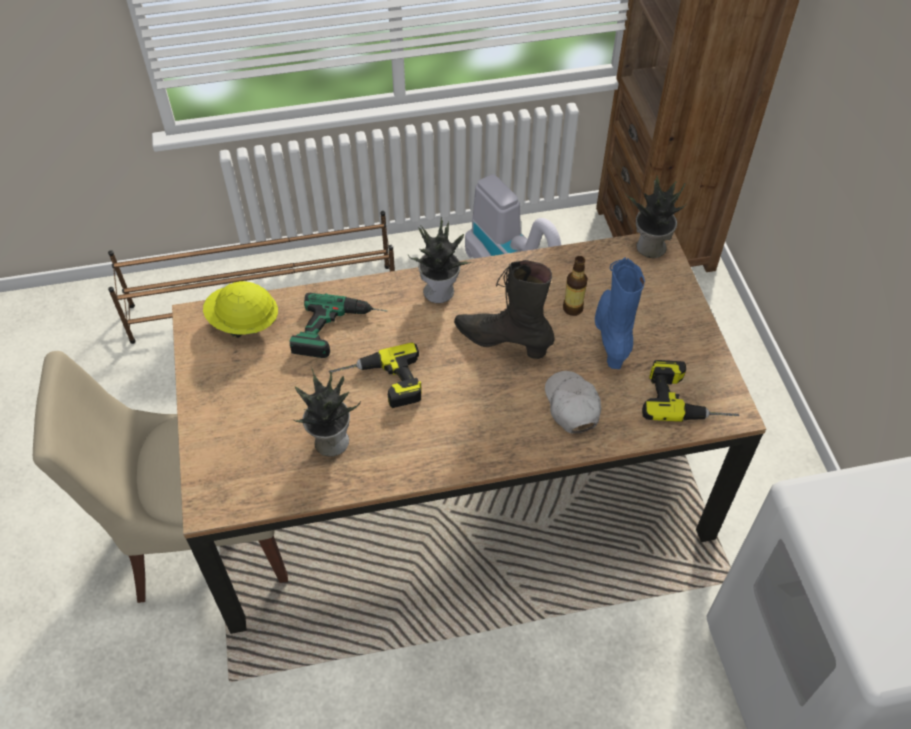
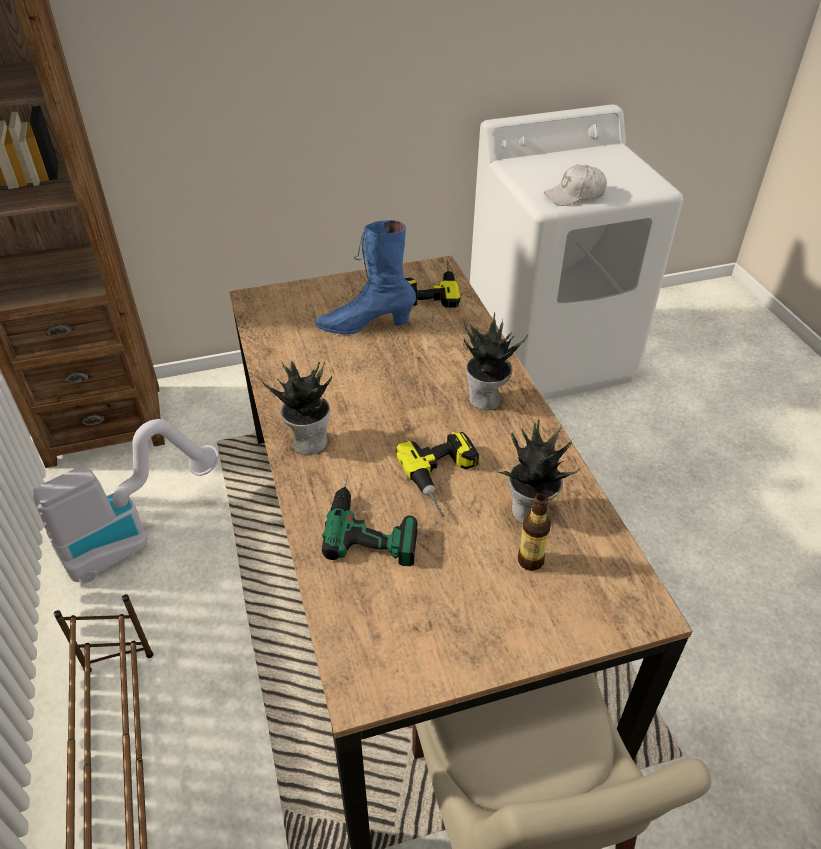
camera: 95 degrees left, 10 degrees down
(243, 322) = (365, 628): yellow hard hat -> none
(502, 341) = (377, 392): black boot -> none
(571, 405) = (449, 347): white cap -> white cap (575, 195)
(572, 308) = (332, 348): bottle -> bottle (530, 560)
(650, 247) = (254, 303): potted plant -> potted plant (486, 400)

